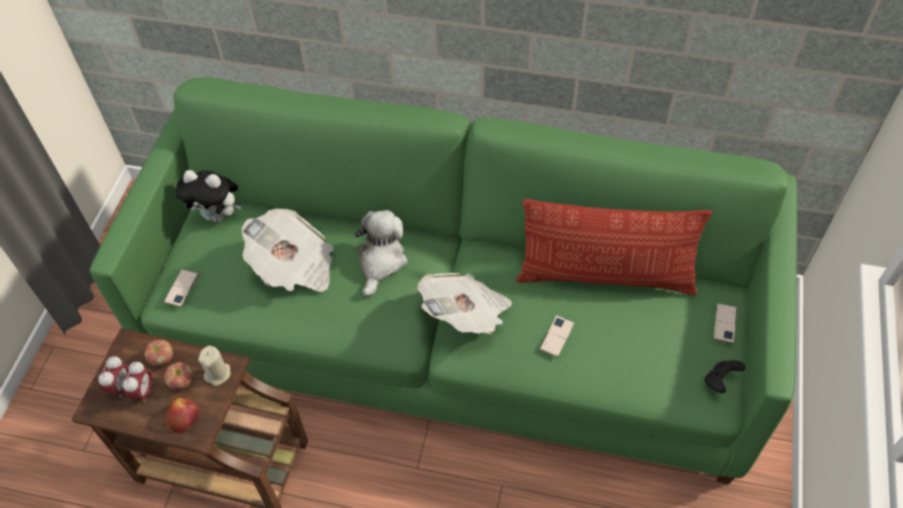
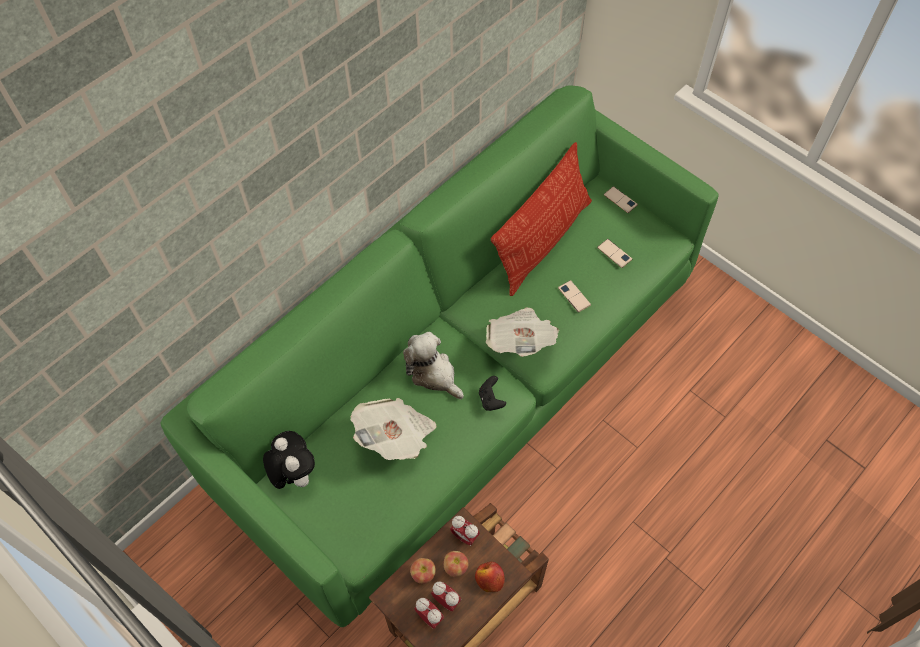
camera: 60 degrees left, 5 degrees up
(181, 288) = (351, 535): phone -> phone (614, 253)
(218, 215) = (293, 474): plush toy -> plush toy turned 75 degrees counterclockwise
(218, 373) = (464, 536): beige candle -> alarm clock
(720, 381) = (658, 229): black game controller -> black game controller (491, 400)

